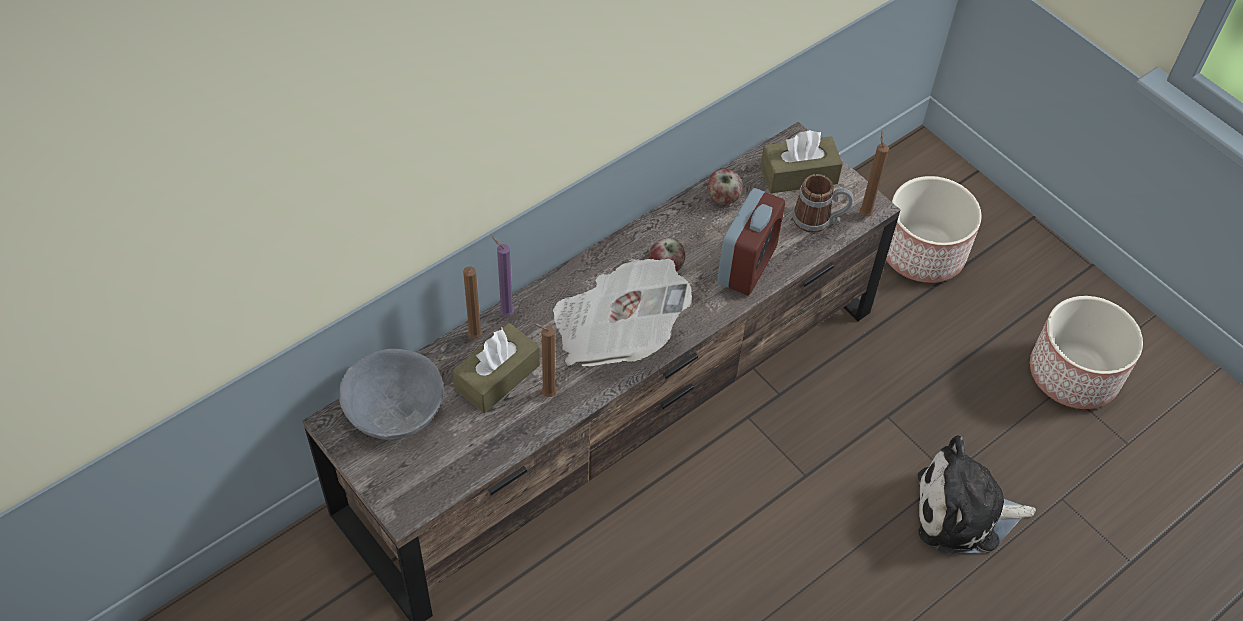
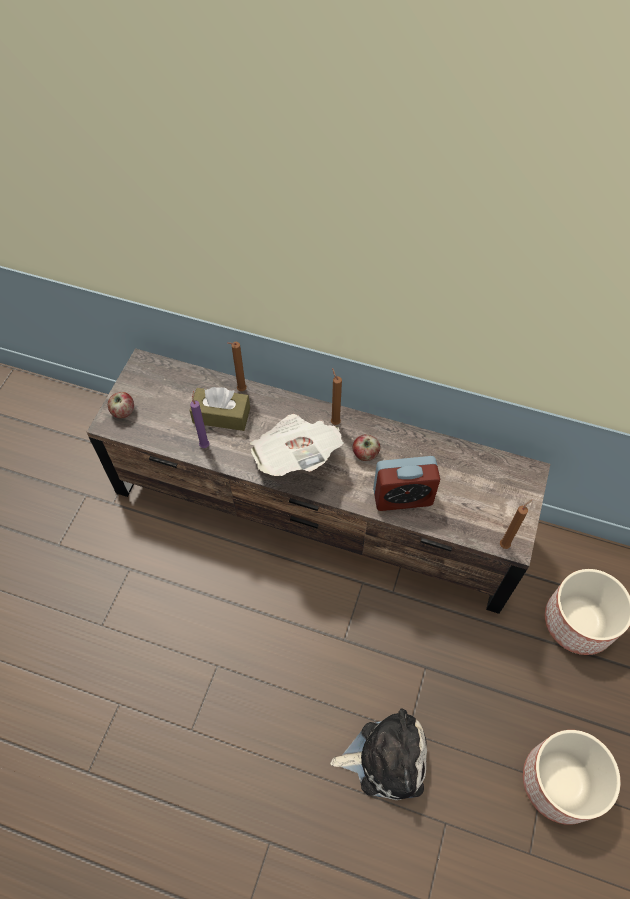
camera: 60 degrees right, 5 degrees up
(394, 407) = (169, 381): grey bowl -> none
(505, 313) = (268, 394): purple candle -> purple candle (205, 444)
(546, 394) = (226, 445): brown candle -> brown candle (334, 421)
(723, 197) = (446, 455): apple -> apple (123, 412)
(798, 175) = (503, 488): brown tissue box -> none
(819, 220) = (475, 520): mug -> none
(964, 513) = (386, 757): plush toy -> plush toy turned 120 degrees clockwise

